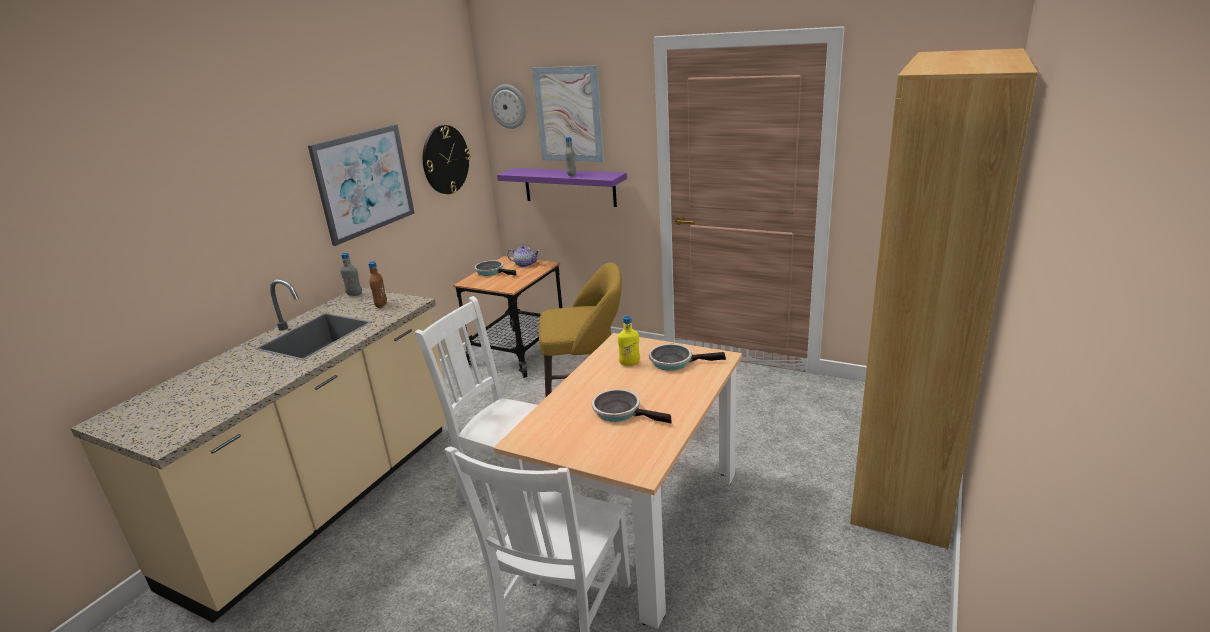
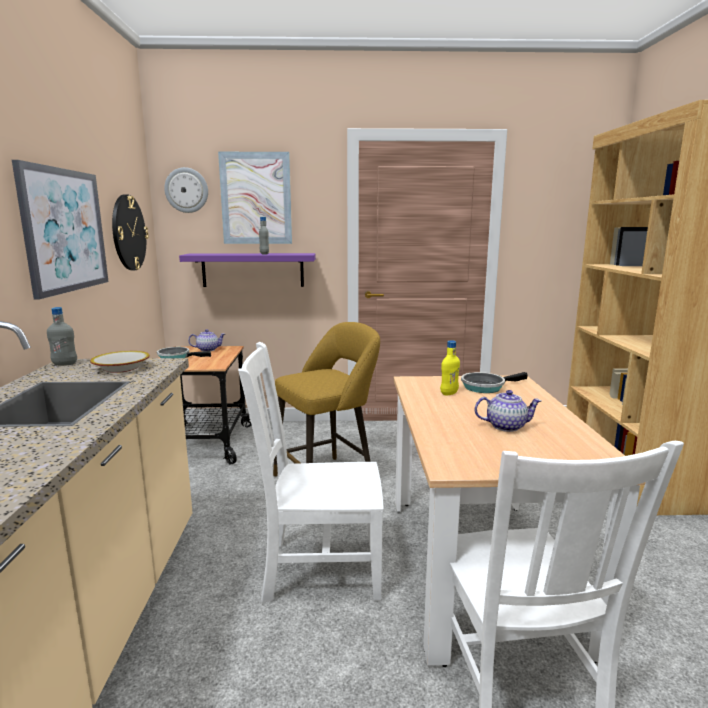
camera: 30 degrees left, 10 degrees down
(381, 305) = (121, 368): brown bottle -> bowl
(621, 411) = (506, 426): frying pan -> teapot

